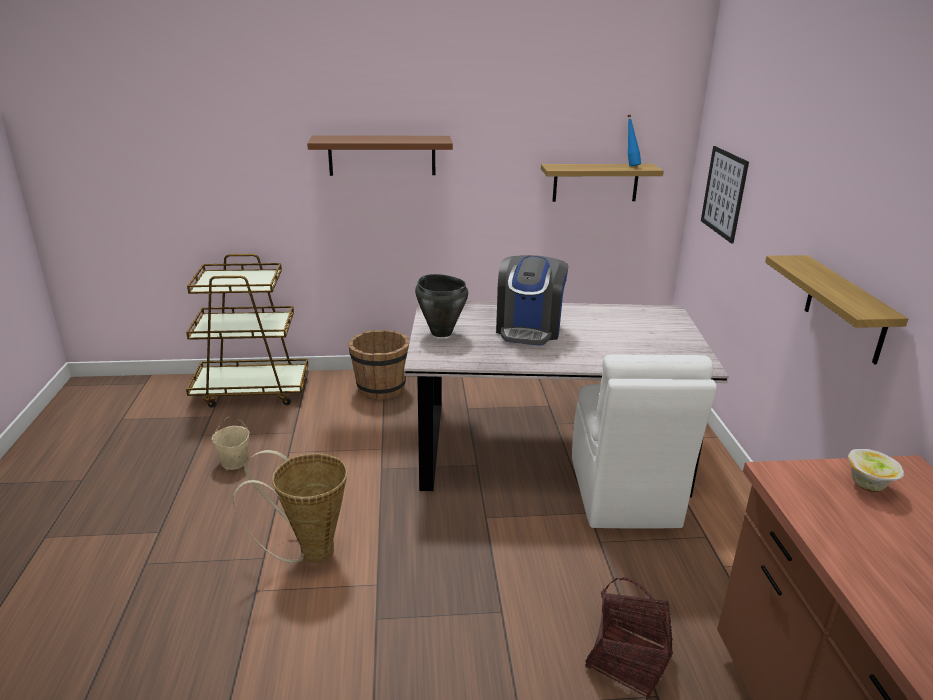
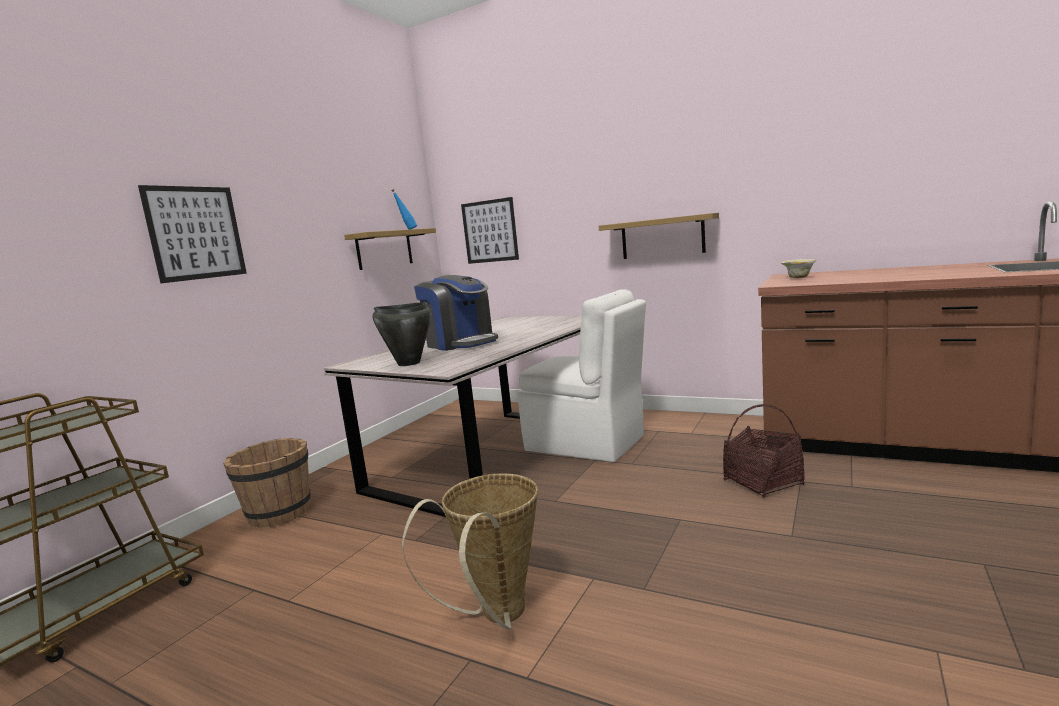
camera: 55 degrees left, 15 degrees down
(234, 462) = (234, 656): beige bucket -> none
(382, 155) = (196, 233): brown shelf -> picture

